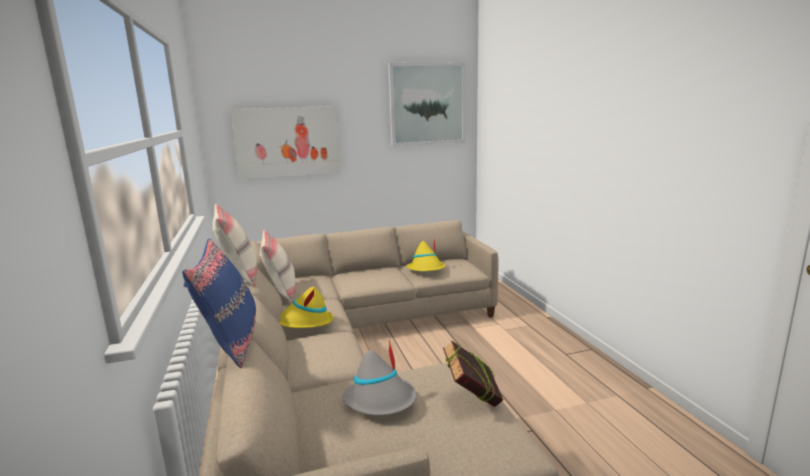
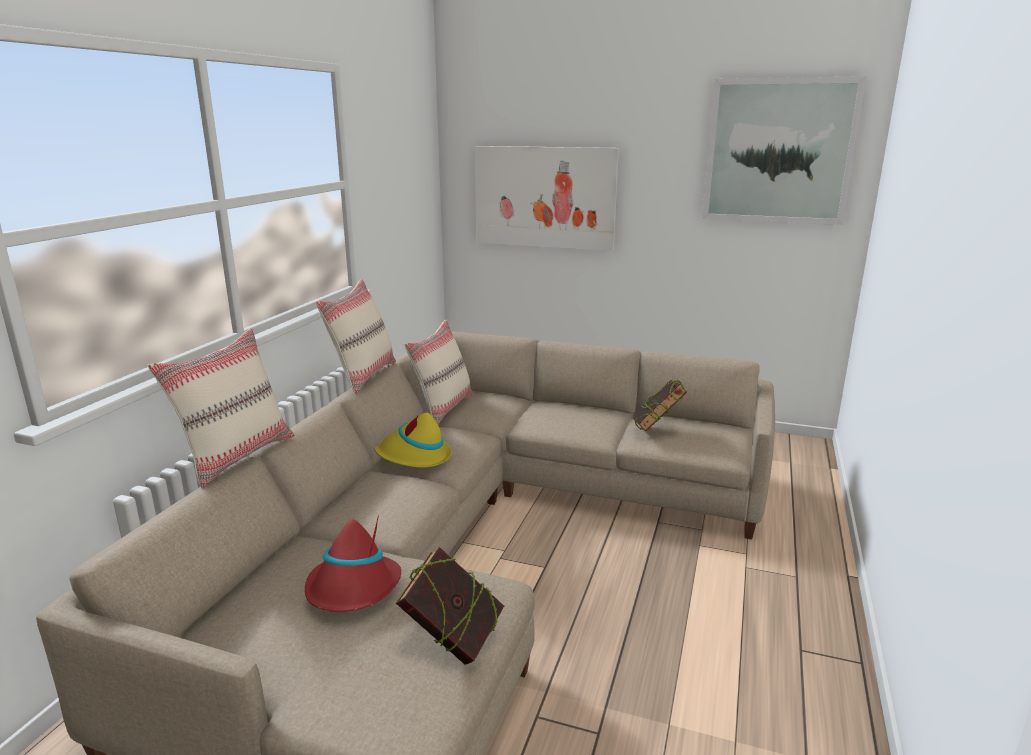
camera: 35 degrees right, 5 degrees up
(231, 343) = (237, 456): blue pillow -> beige pillow
(381, 400) = (353, 589): grey hat -> red hat
(426, 269) = (656, 430): yellow hat -> book

